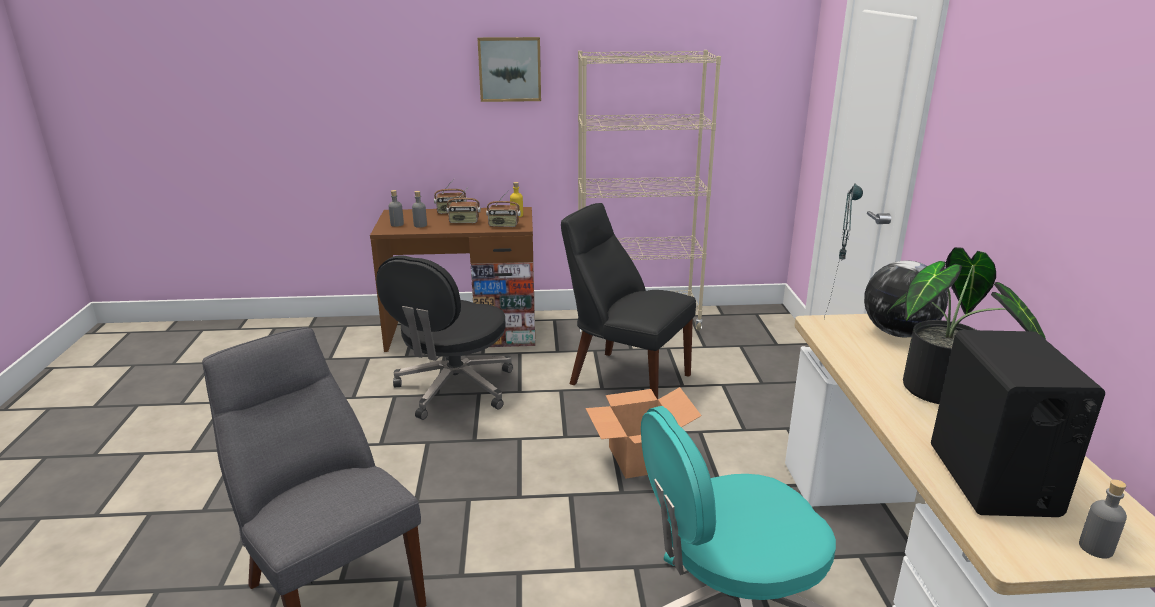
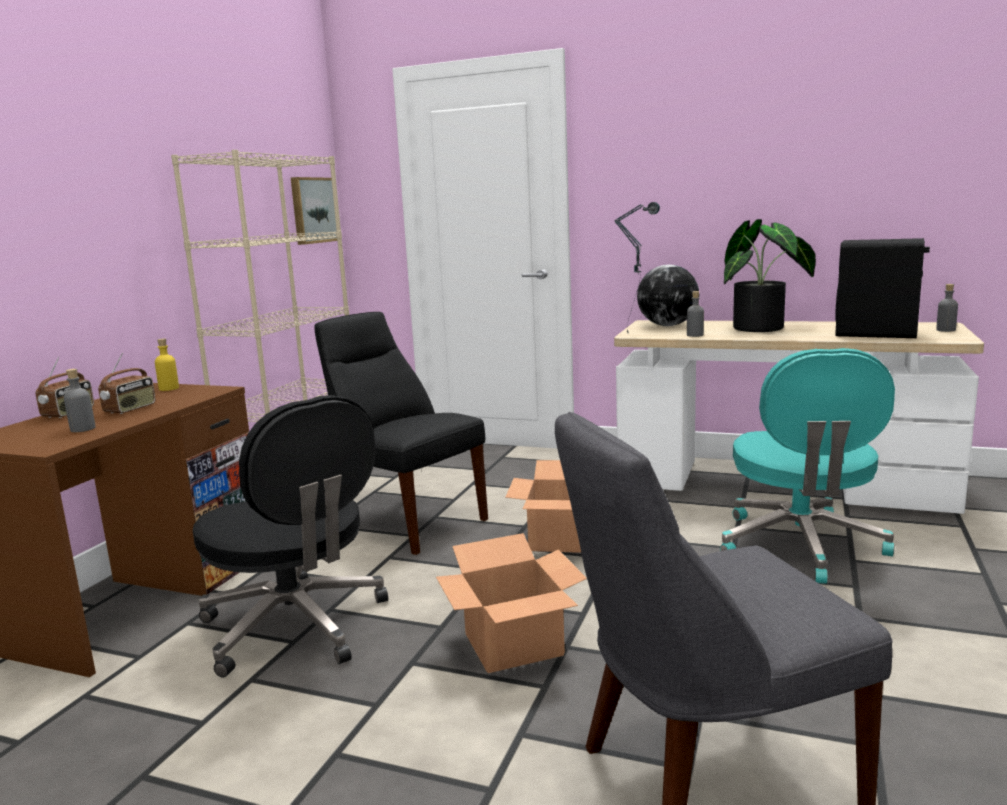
camera: 65 degrees left, 10 degrees down
(397, 224) = (41, 440): grey bottle -> grey bottle (695, 335)
(463, 475) = (514, 644): none -> cardboard box
(503, 225) = (193, 395): radio -> none
(510, 69) = (87, 181): picture -> picture (312, 210)
(625, 378) = (407, 521): black chair -> black chair turned 75 degrees clockwise

